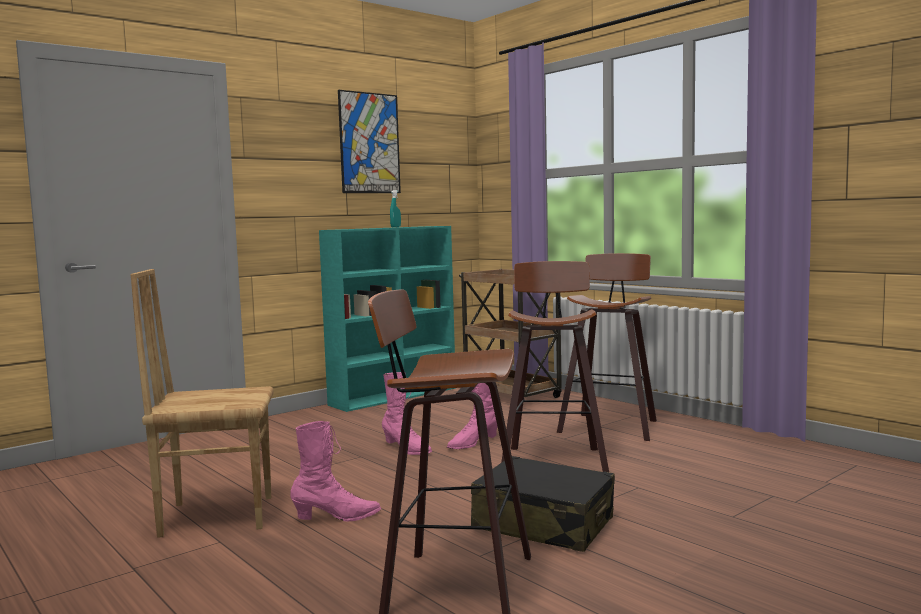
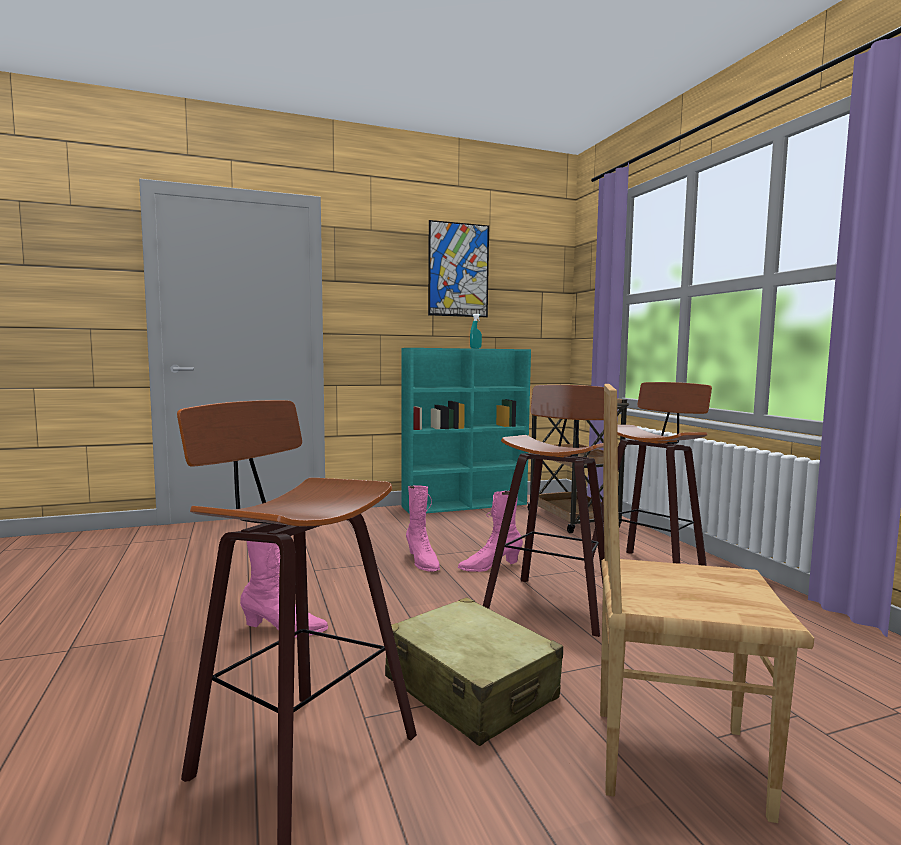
camera: 20 degrees right, 0 degrees up
(216, 515) = (195, 604): brown chair -> brown chair (674, 758)
(543, 524) = (471, 689): black suitcase -> beige suitcase

